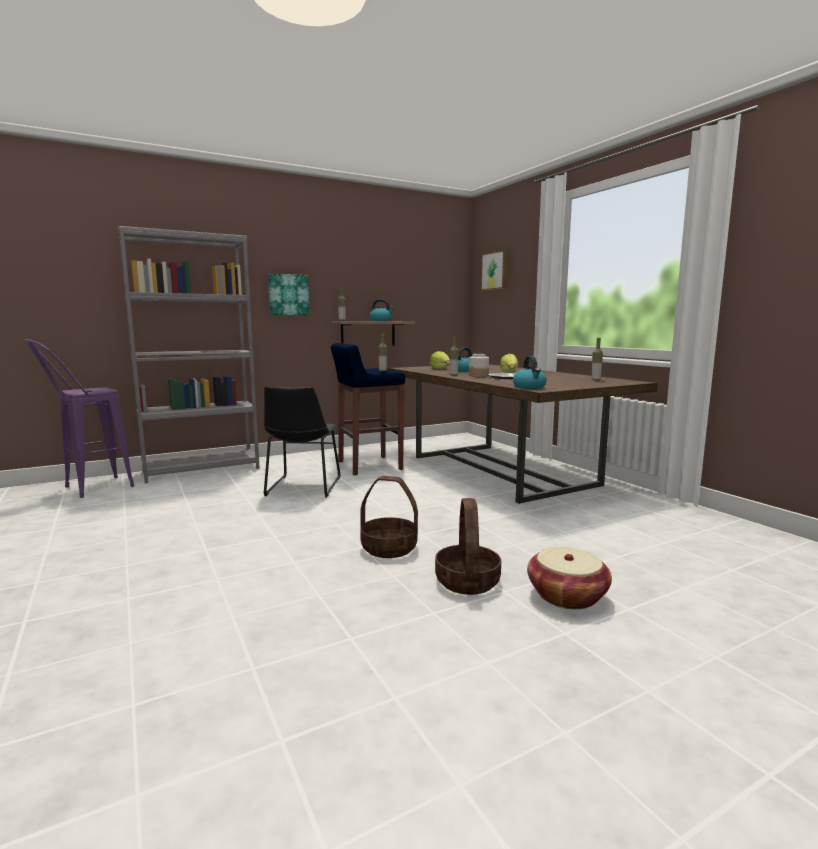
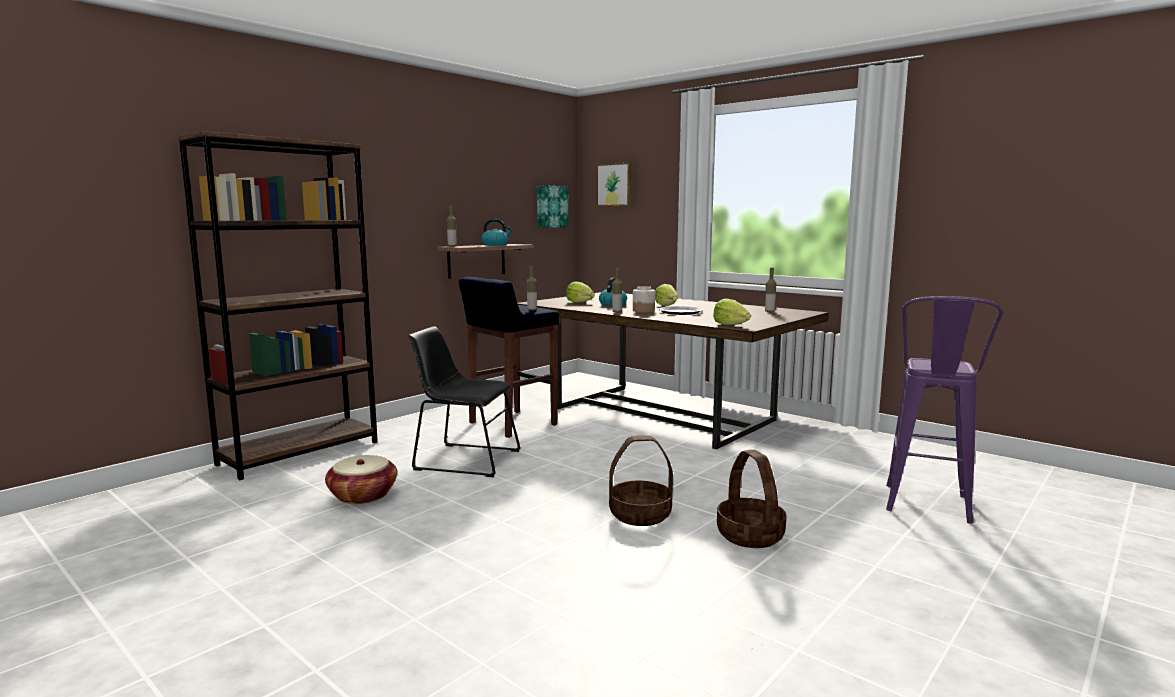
camera: 20 degrees left, 0 degrees up
(88, 489) = (163, 499): purple stool -> purple stool (927, 509)
(202, 470) = (300, 453): grey bookcase -> brown bookcase
(288, 295) = (388, 215): picture -> picture (551, 206)
(303, 487) = (463, 459): black chair -> black chair turned 120 degrees clockwise
(529, 387) = (730, 325): kettle -> lettuce
(567, 596) = (847, 533): basket -> basket (363, 495)

